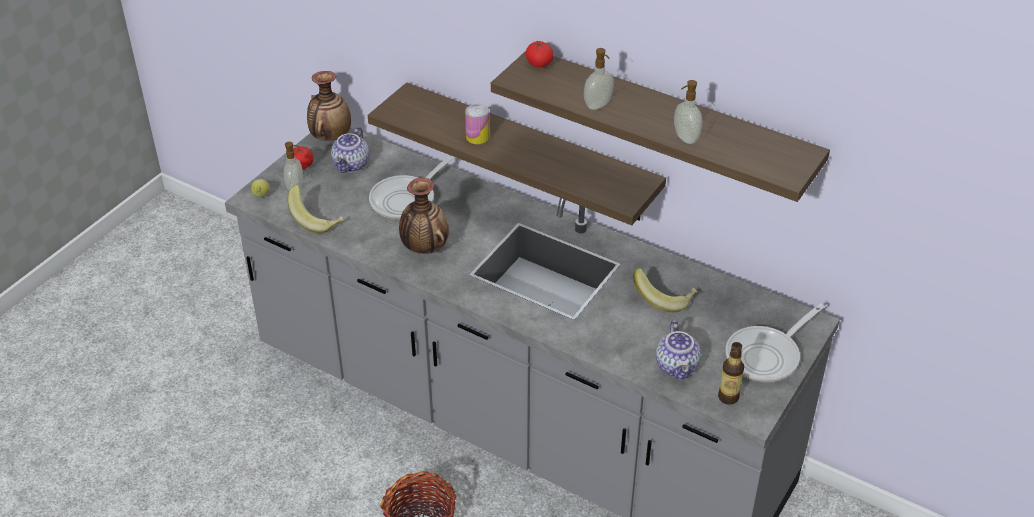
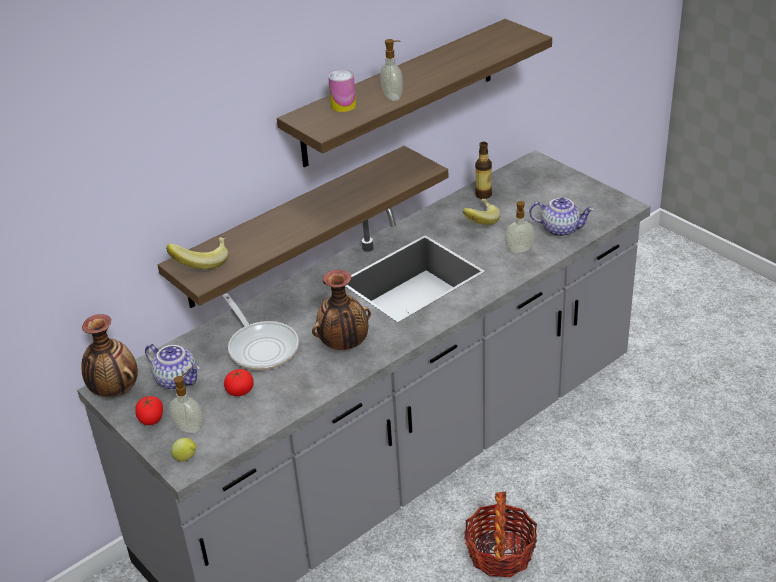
camera: 70 degrees left, 5 degrees down
(316, 220) = (256, 417): banana -> banana (202, 262)
(478, 137) = (284, 231): can -> can (343, 106)
(539, 64) = (309, 115): tomato -> tomato (240, 391)
(685, 138) = (462, 67): soap dispenser -> soap dispenser (519, 250)
(728, 397) = (601, 212): bottle -> bottle (483, 195)
(767, 356) = (563, 187): frying pan -> none

